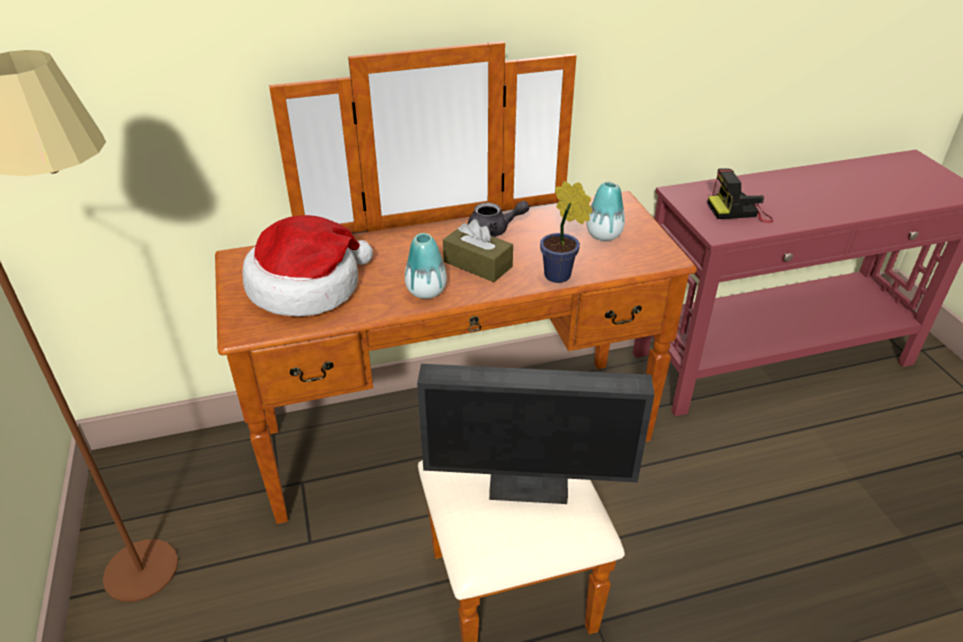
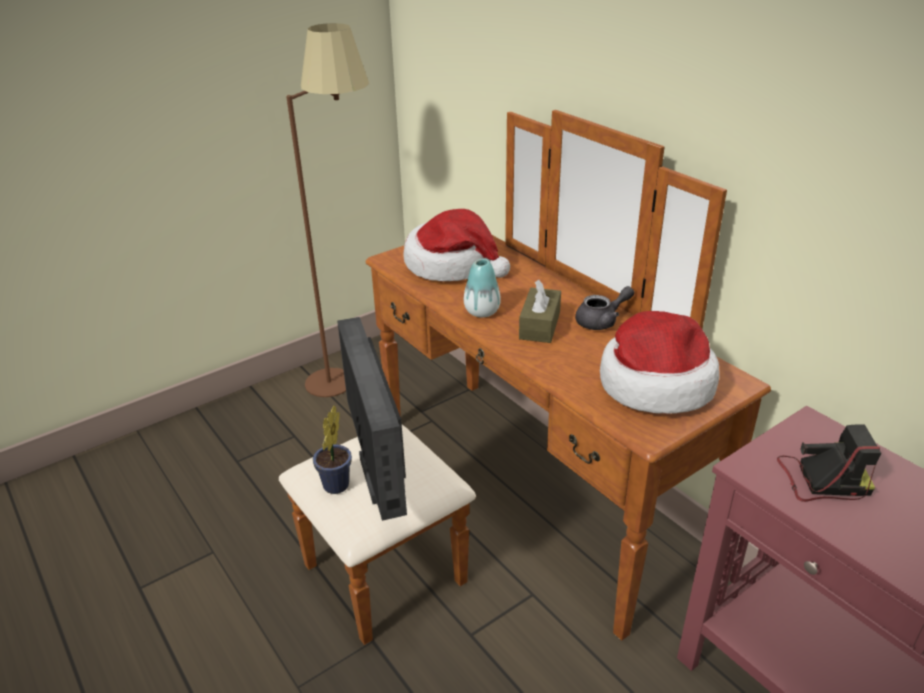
camera: 70 degrees right, 5 degrees down
(494, 230) = (602, 321): grey teapot -> grey teapot turned 90 degrees counterclockwise
(560, 277) = (556, 371): potted plant -> potted plant (334, 488)
(604, 235) = (654, 383): vase -> hat
(739, 211) = (821, 480): camera -> camera turned 120 degrees clockwise

